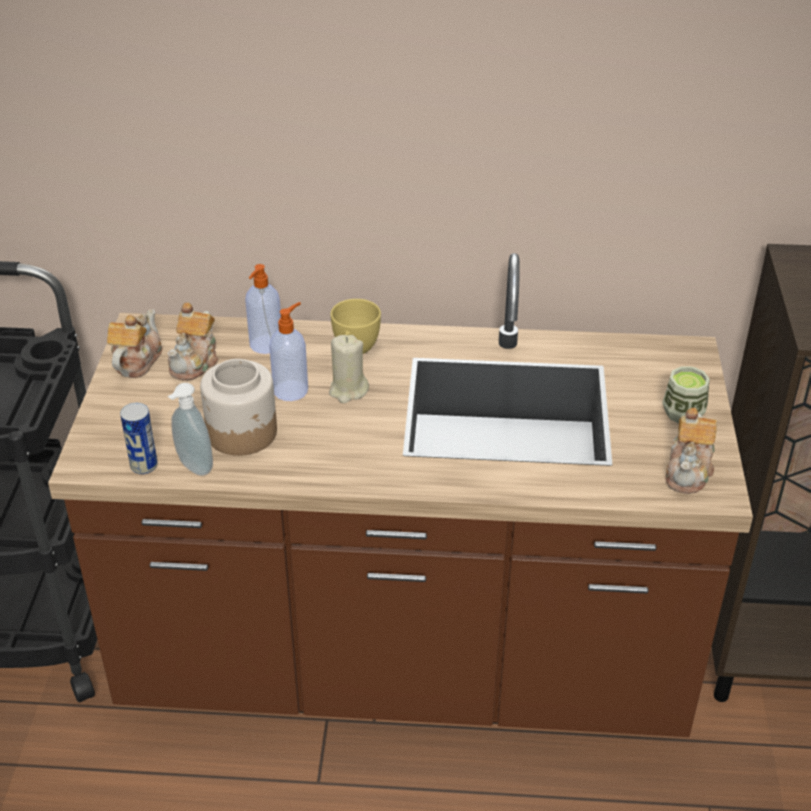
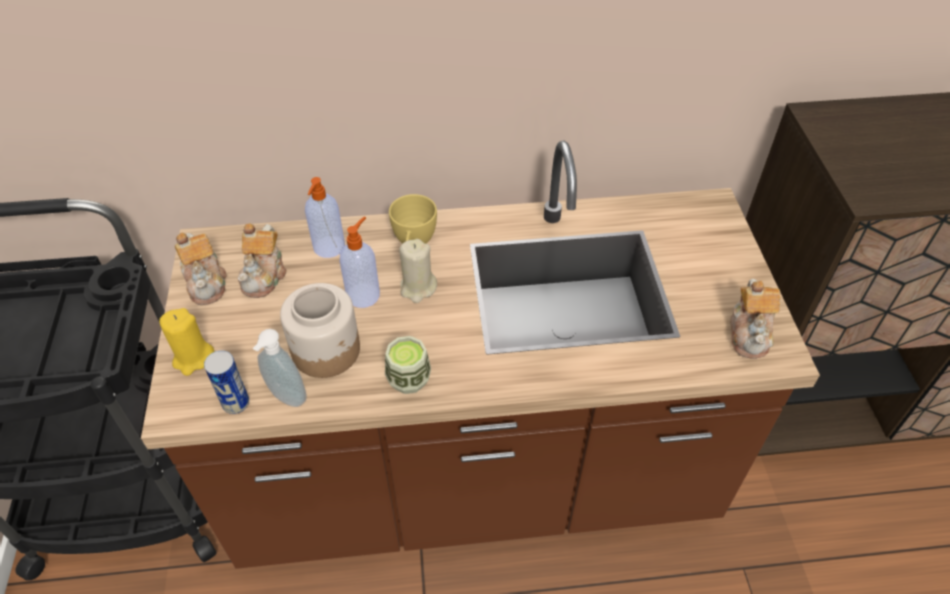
camera: 10 degrees left, 10 degrees up
(110, 424) = (193, 358): none -> yellow candle
(136, 361) = (206, 282): teapot -> teapot turned 150 degrees clockwise
(683, 413) = (726, 271): cup -> cup (409, 379)

